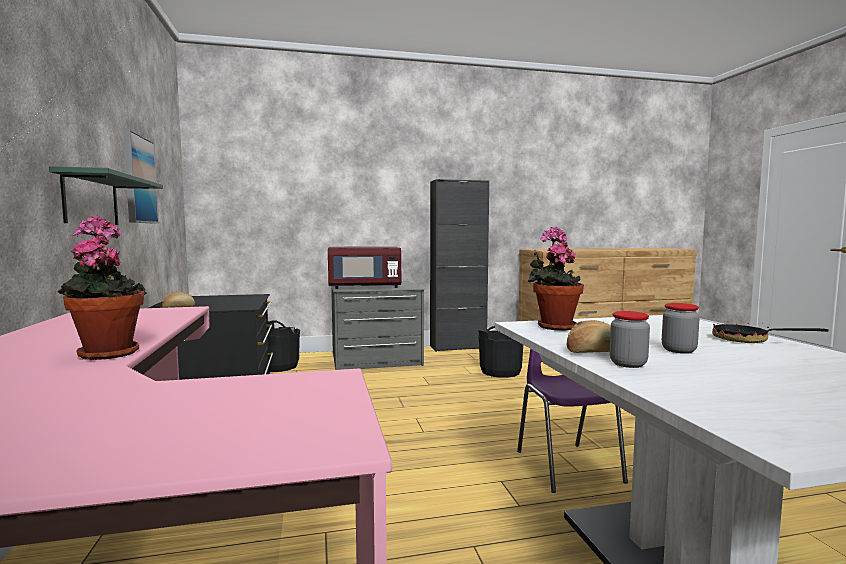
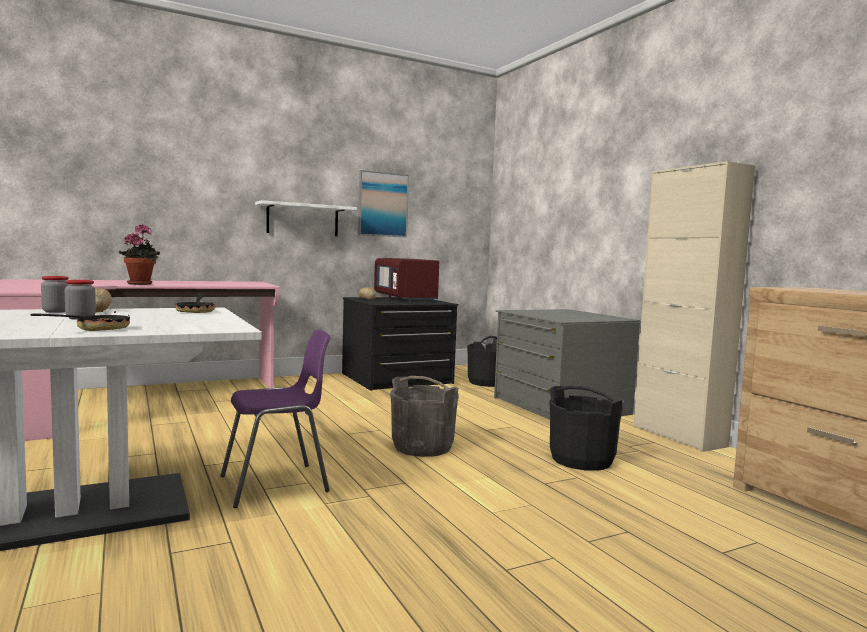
camera: 75 degrees right, 0 degrees up
(91, 200) = (303, 220): green shelf -> white shelf
(364, 287) = (539, 313): red microwave -> red microwave (405, 299)
(458, 347) = (678, 436): black cabinet -> beige cabinet
(469, 407) = (422, 447): none -> grey bucket
(554, 326) = (196, 311): potted plant -> frying pan

